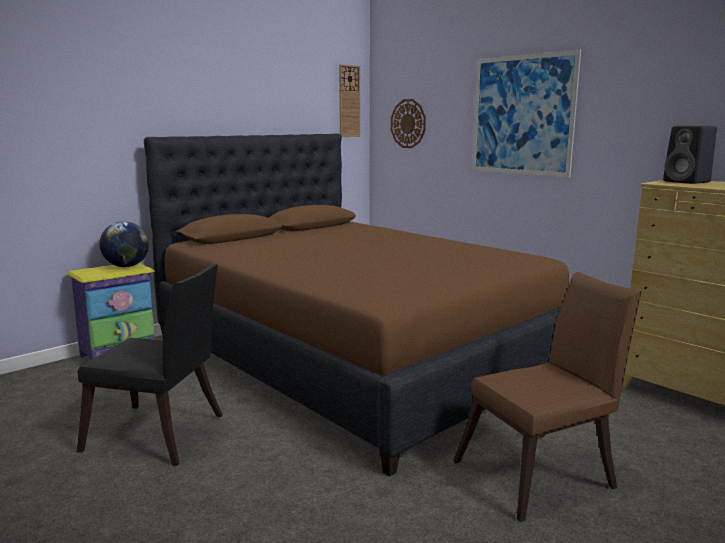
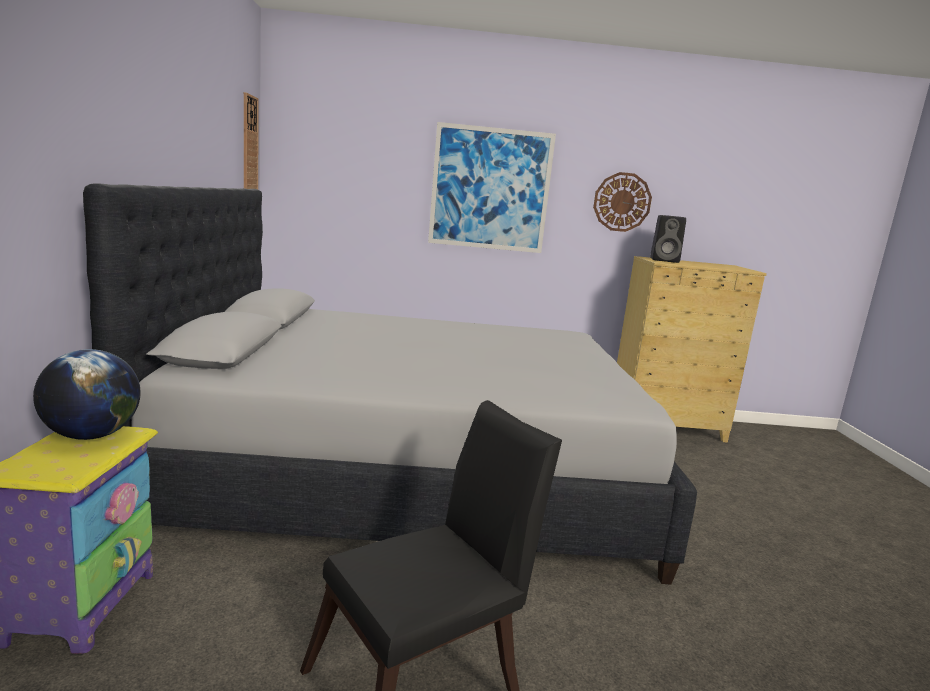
camera: 50 degrees left, 0 degrees up
(352, 354) = (409, 474): brown bed -> grey bed
(408, 123) = (331, 183): wall clock -> wall clock (622, 202)
(542, 473) = (719, 524): brown chair -> none

